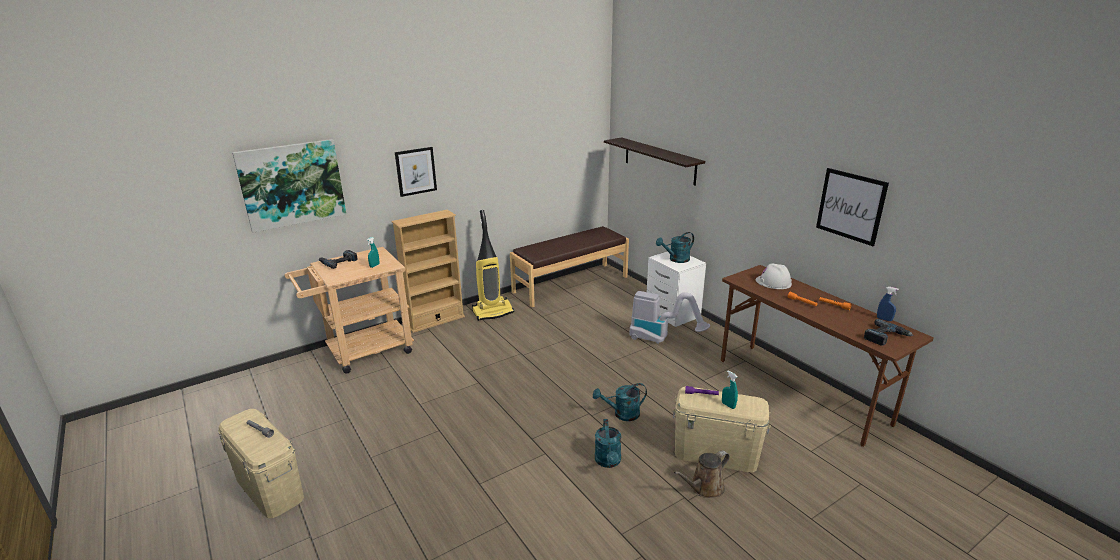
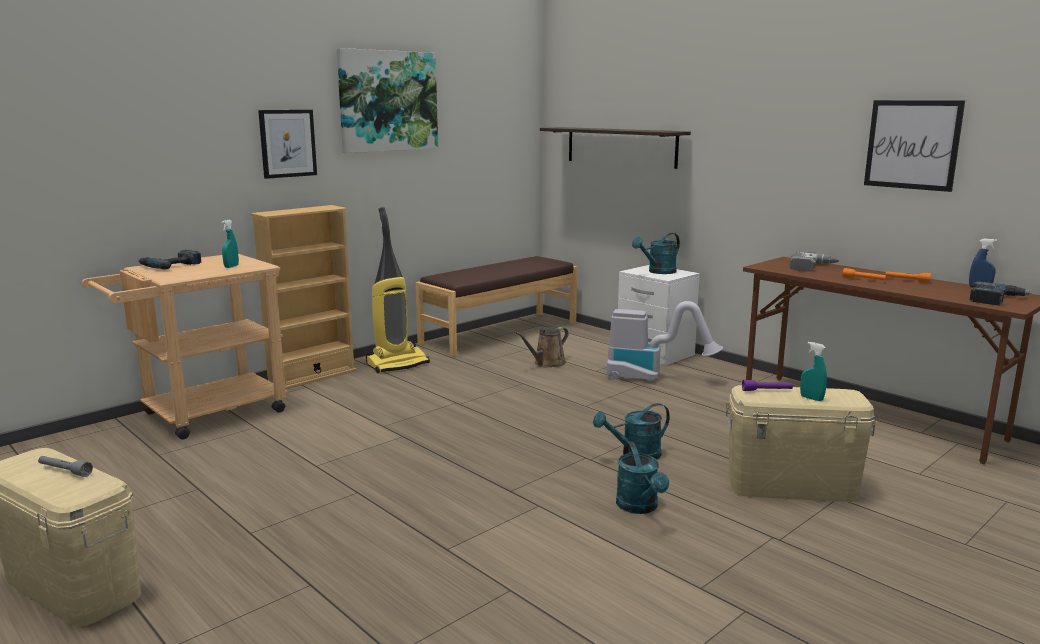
camera: 10 degrees left, 10 degrees down
(292, 184) = (102, 138): picture -> picture (388, 101)
(704, 488) = (796, 524): brown watering can -> brown watering can (547, 363)
(773, 282) = (812, 267): white hard hat -> power drill

